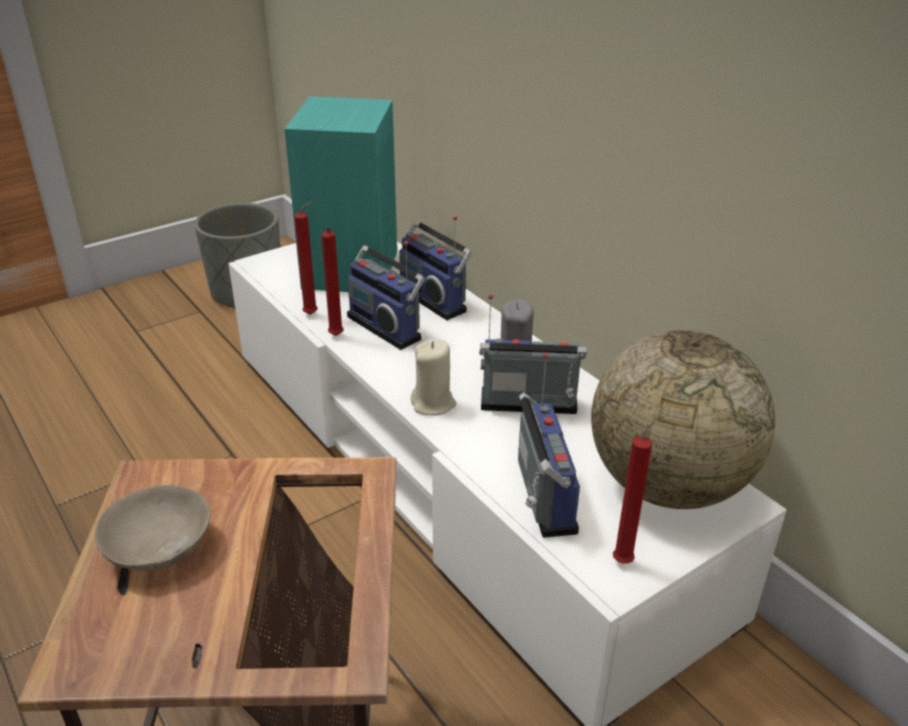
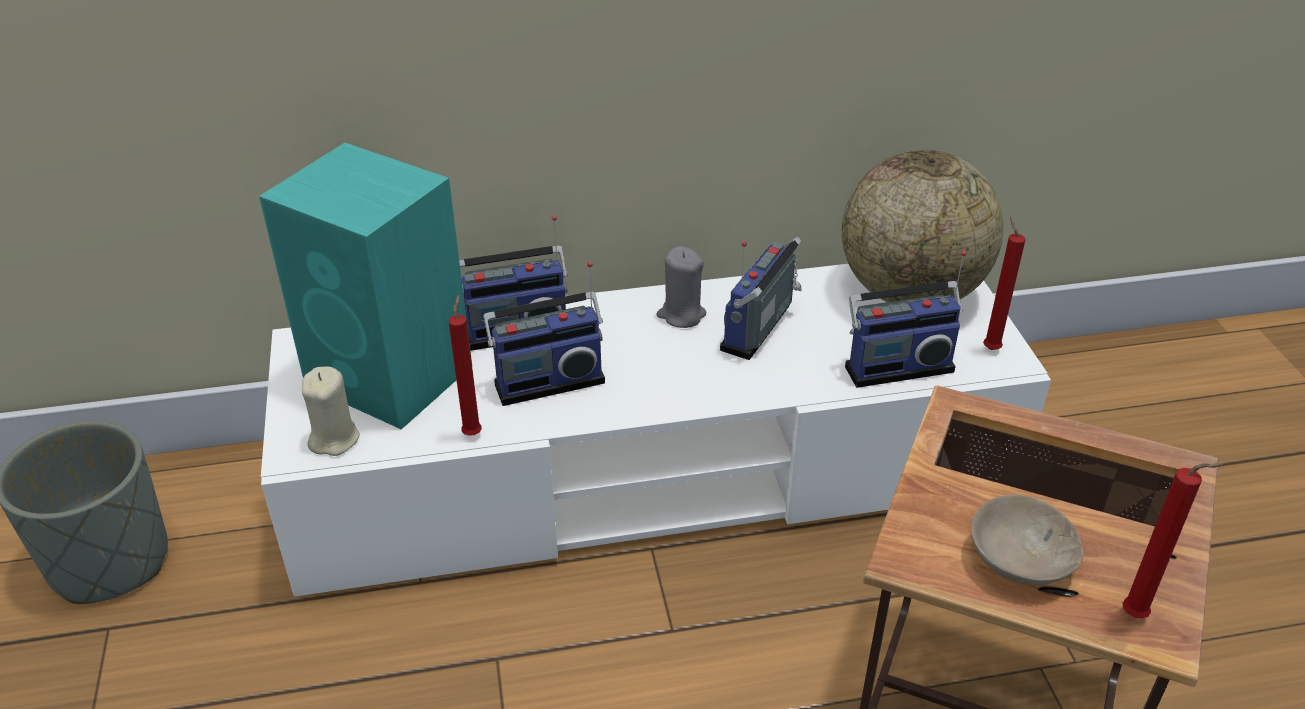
camera: 65 degrees left, 5 degrees up
(335, 337) = (540, 426): red candle -> red candle (1138, 616)
(433, 403) = (719, 388): beige candle -> beige candle (334, 439)
(541, 498) = (896, 366): radio -> radio turned 150 degrees clockwise

